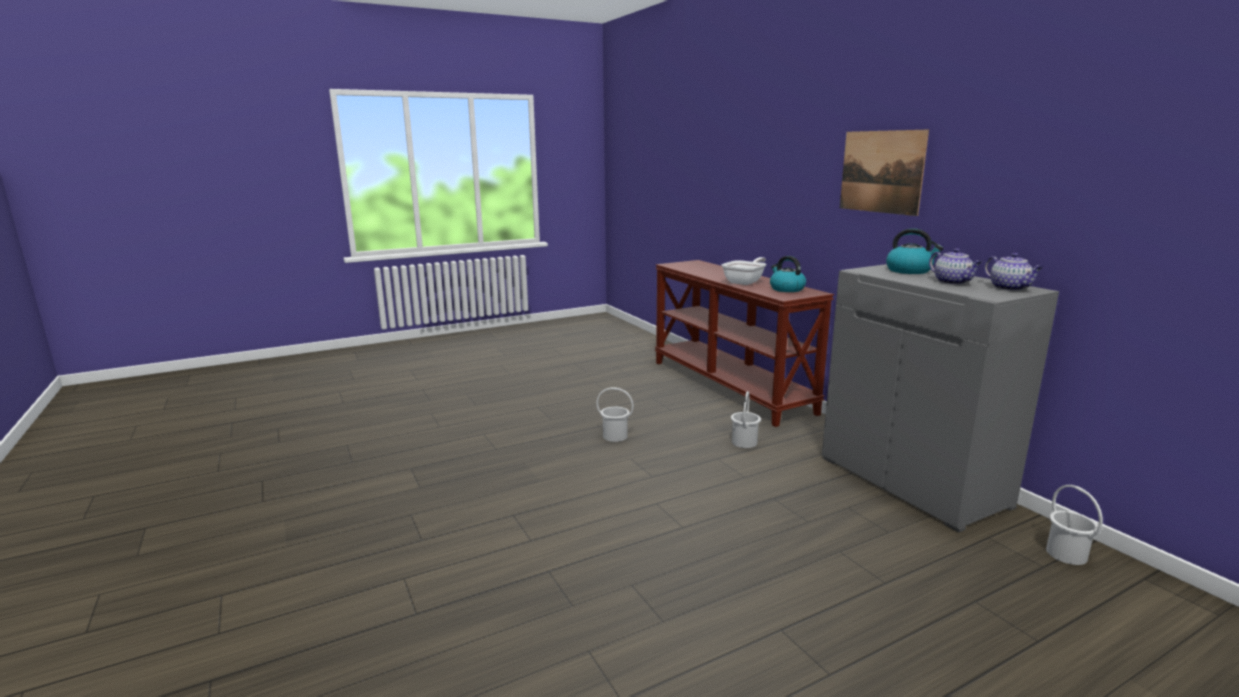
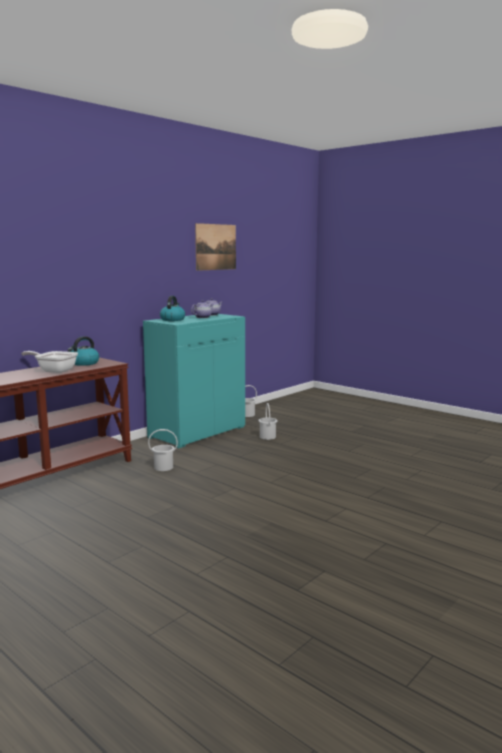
camera: 110 degrees left, 5 degrees down
(615, 436) = (172, 509): white bucket -> white bucket (267, 437)
(881, 171) = (116, 266): picture -> picture (216, 247)
(913, 481) = (197, 432): grey cabinet -> turquoise cabinet

